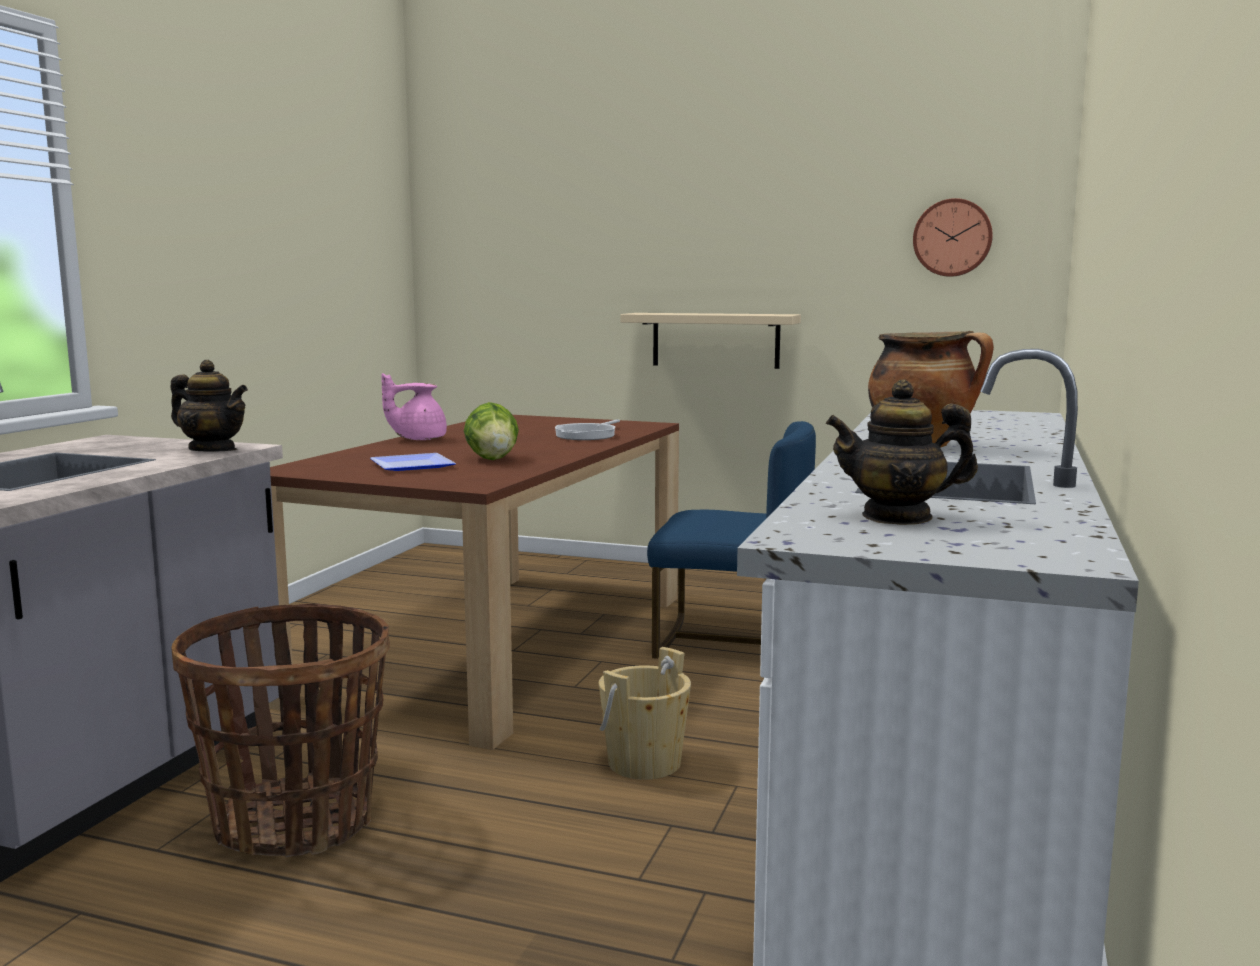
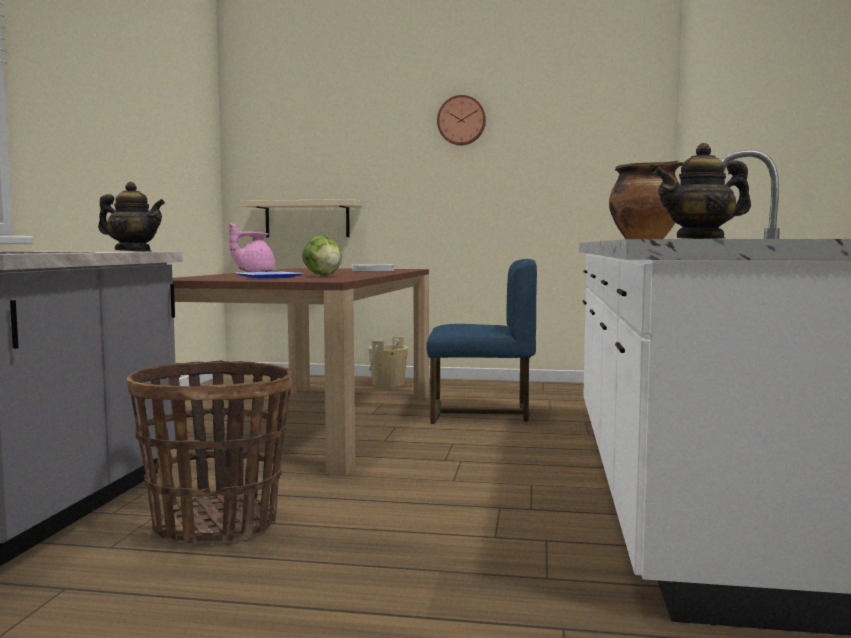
camera: 10 degrees left, 5 degrees down
(644, 763) = (460, 476): beige bucket -> beige bucket (388, 384)
(715, 340) = (443, 218): beige shelf -> beige shelf (307, 219)
(952, 238) = (601, 147): wall clock -> wall clock (461, 120)

